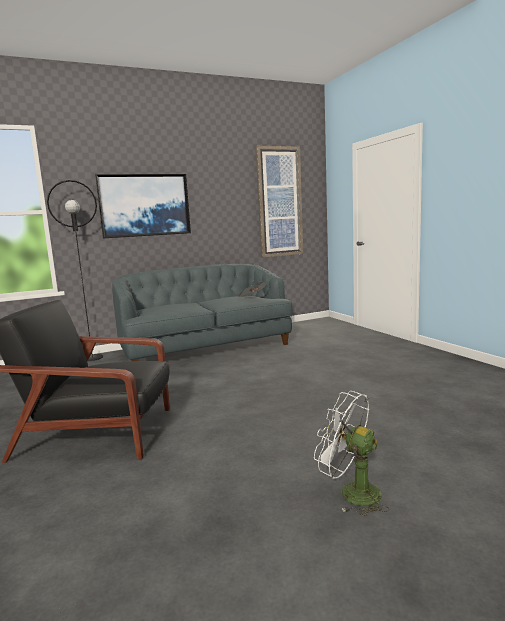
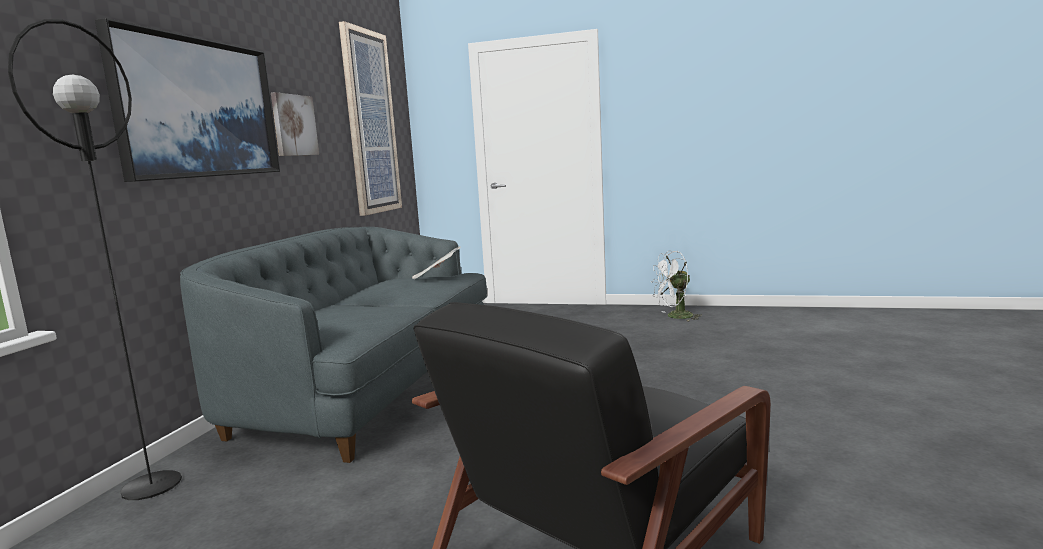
camera: 50 degrees left, 0 degrees up
(209, 208) = (293, 125): none -> picture
(351, 492) = (954, 437): white fan -> white fan (675, 317)

